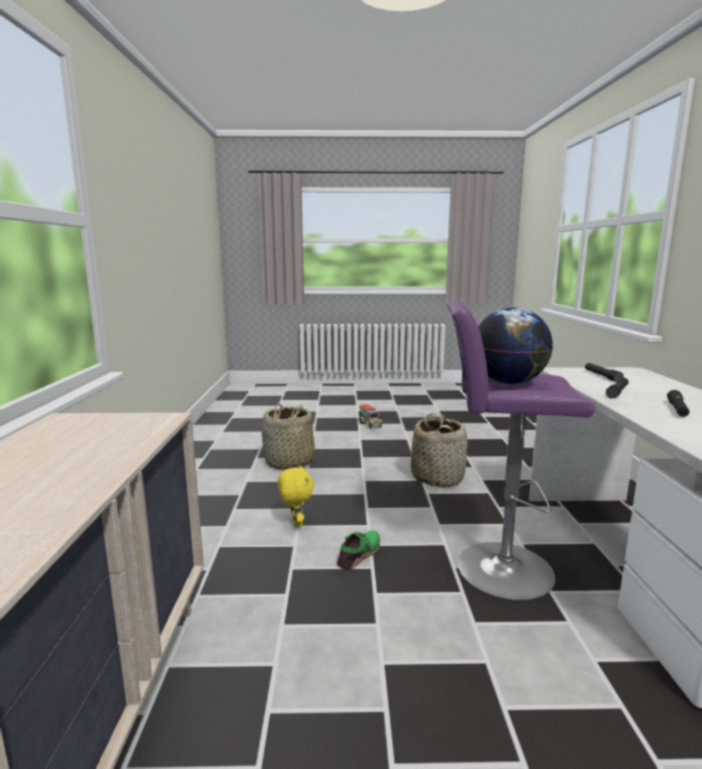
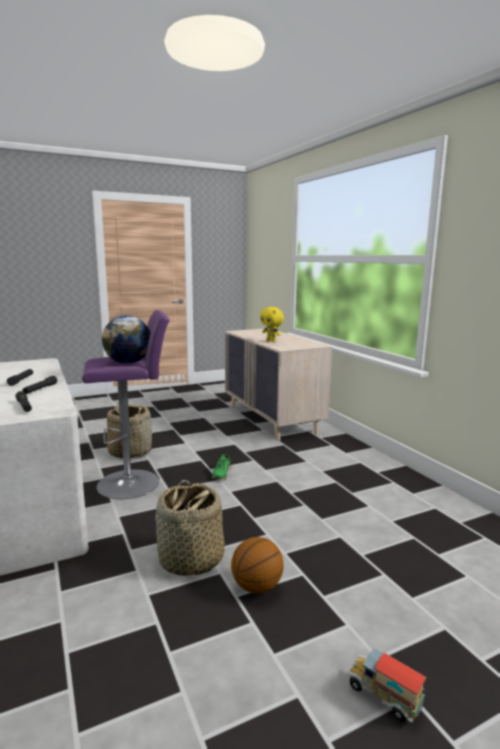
camera: 155 degrees right, 0 degrees up
(289, 462) = (369, 539): basket -> basket (130, 452)
(296, 523) = (280, 481): yellow plush toy -> yellow plush toy (271, 341)
(397, 457) = (256, 587): none -> basketball

